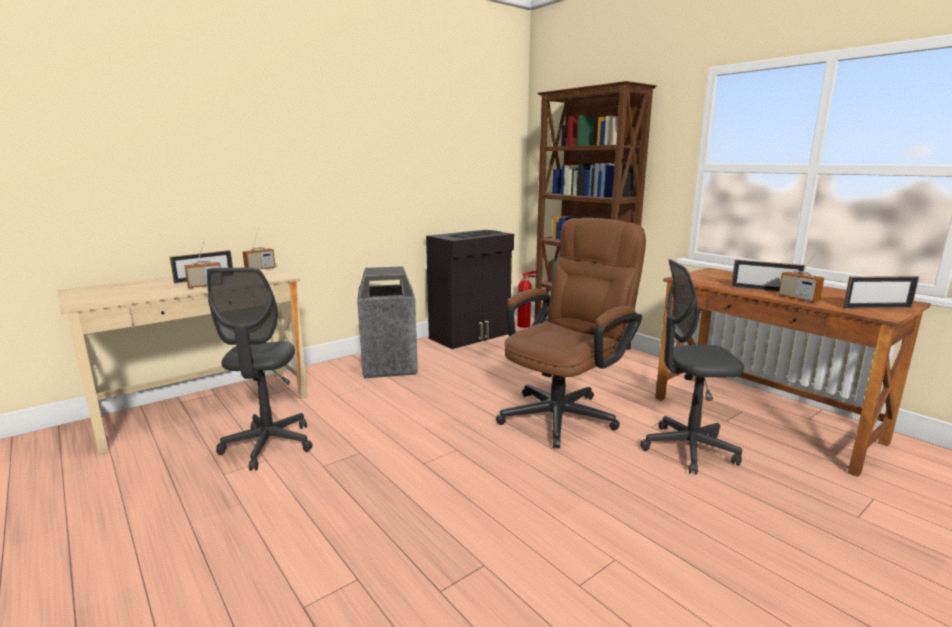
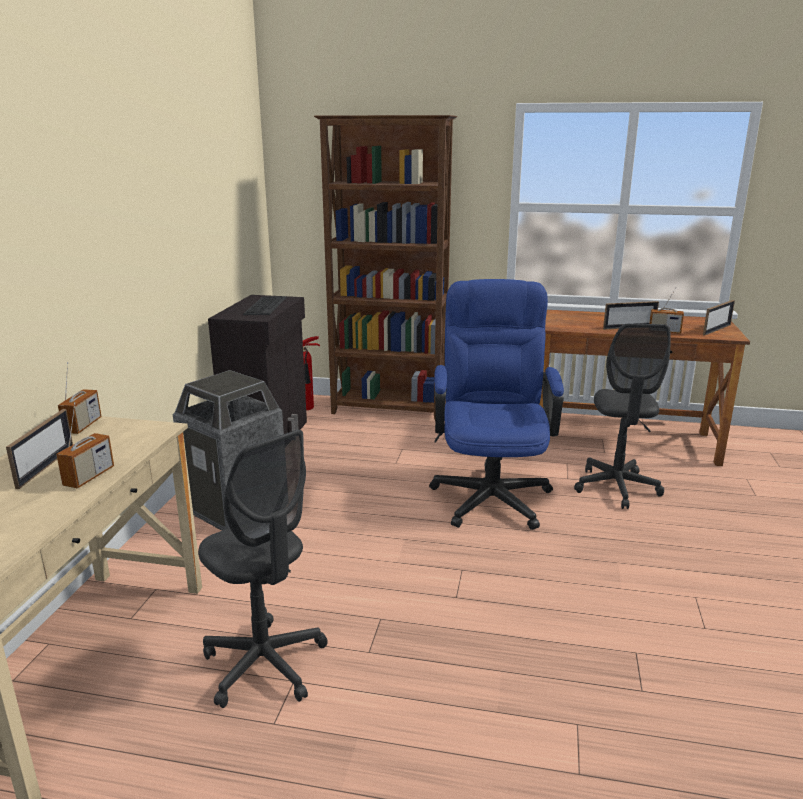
camera: 40 degrees left, 5 degrees up
(565, 413) = (491, 492): brown office chair -> blue office chair
(688, 449) = (616, 488): grey office chair -> grey office chair turned 45 degrees counterclockwise

